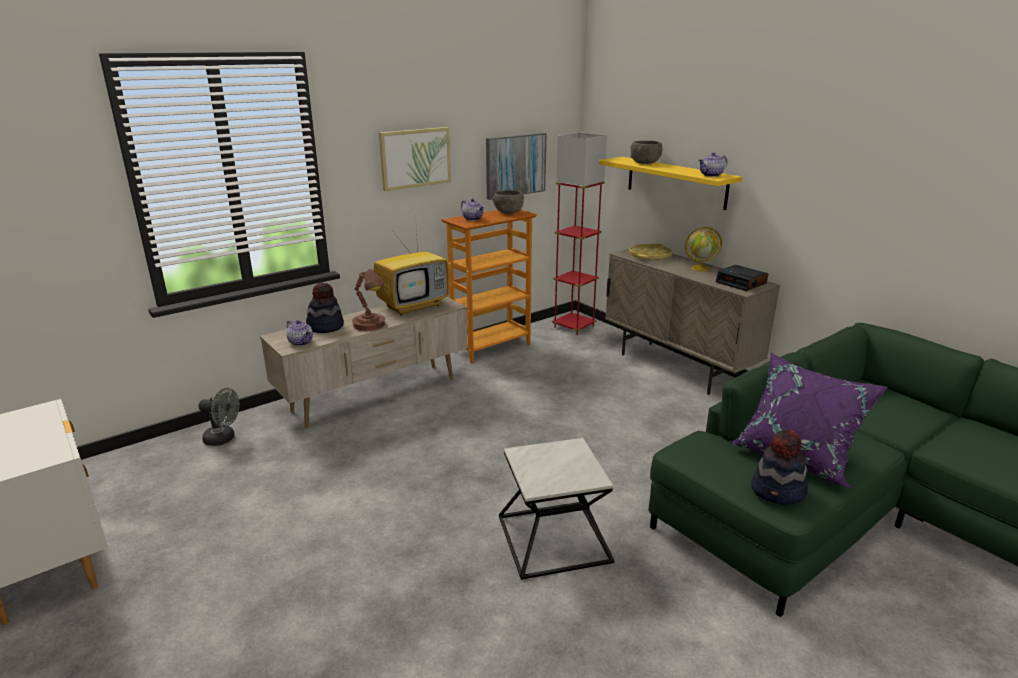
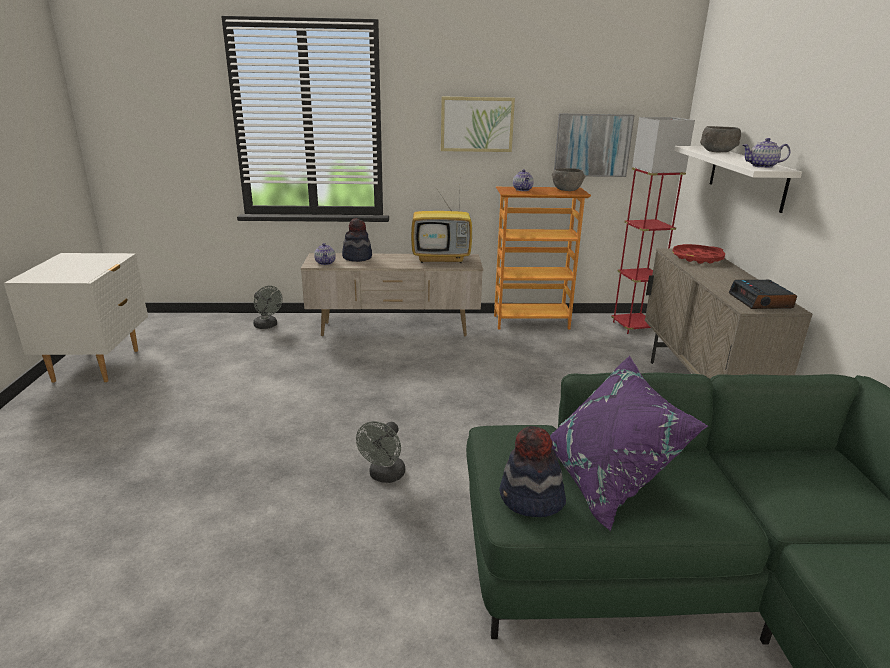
camera: 35 degrees right, 0 degrees up
(370, 325) = (388, 264): brown table lamp -> none
(554, 538) = (384, 476): side table -> grey fan
(650, 256) = (697, 258): yellow tray -> red tray
(676, 182) = (746, 177): yellow shelf -> white shelf
(701, 268) = (736, 279): globe -> none

